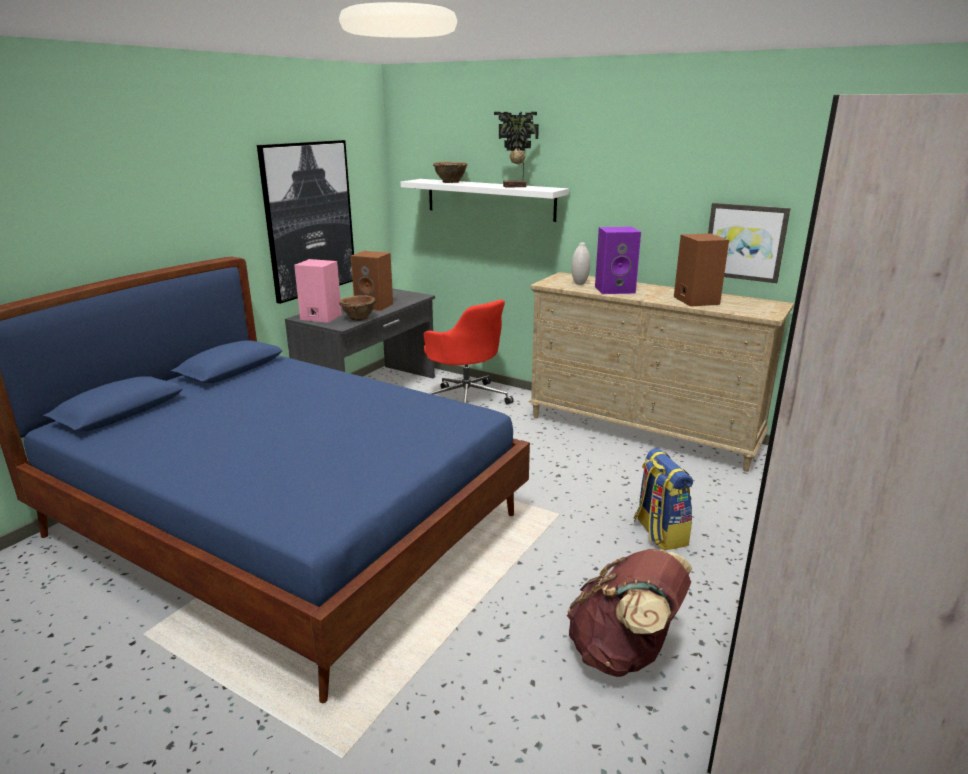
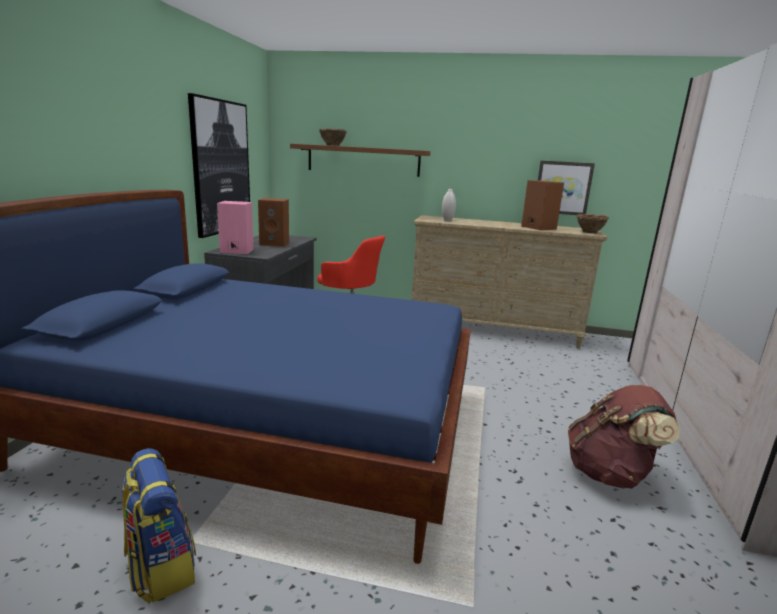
camera: 20 degrees left, 5 degrees down
(358, 318) = (271, 251): brown bowl -> brown bowl (589, 232)
(490, 199) = (363, 160): white shelf -> brown shelf
(515, 187) = (390, 148): potted plant -> none
(615, 289) = (477, 223): purple speaker -> none
(659, 533) = (561, 391): backpack -> backpack (160, 567)

